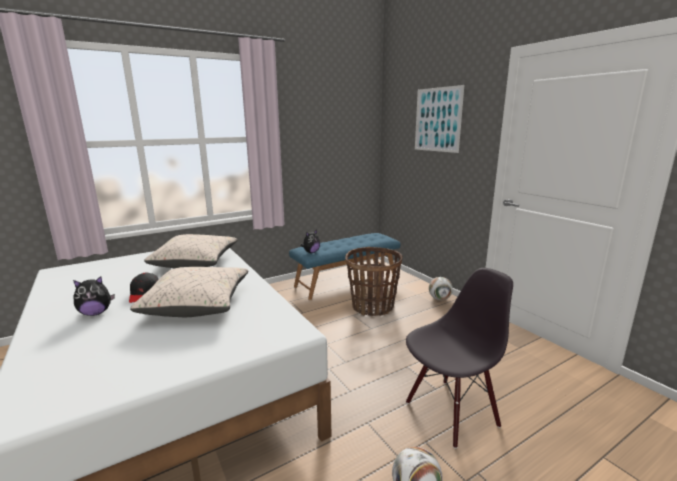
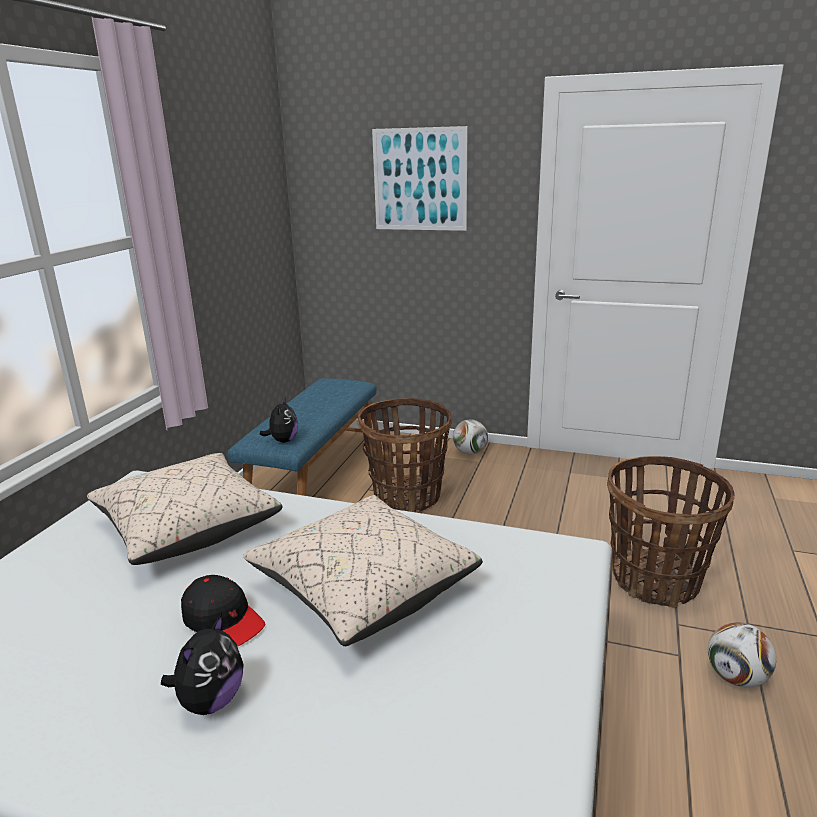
camera: 40 degrees left, 5 degrees up
(451, 412) = (655, 580): black chair -> basket

